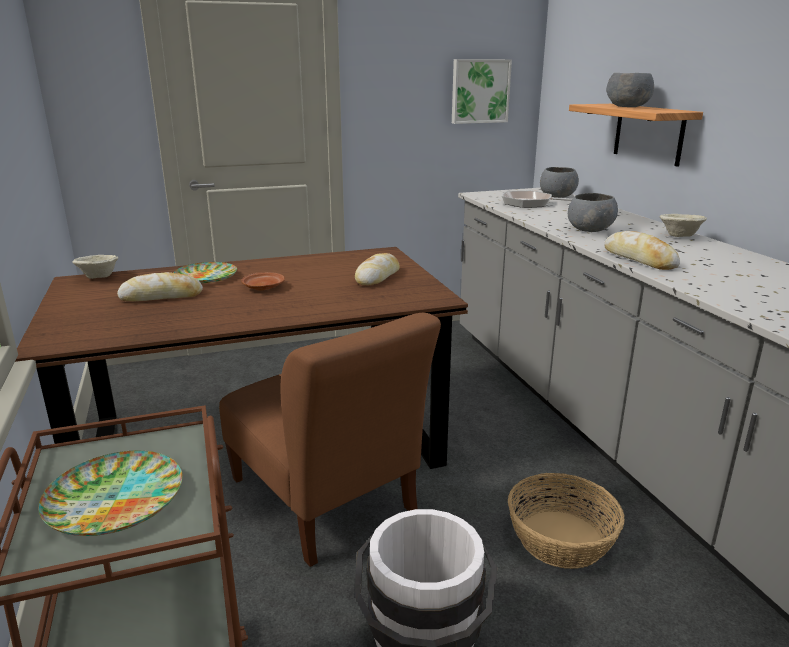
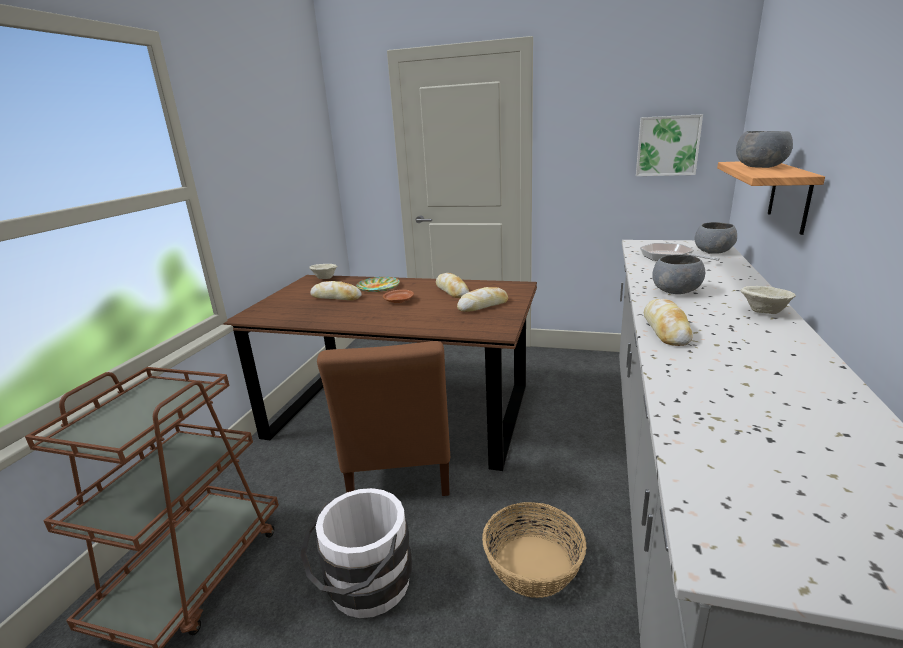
camera: 35 degrees right, 0 degrees up
(114, 499) = (133, 415): plate -> none
(314, 267) = (452, 291): none -> bread

